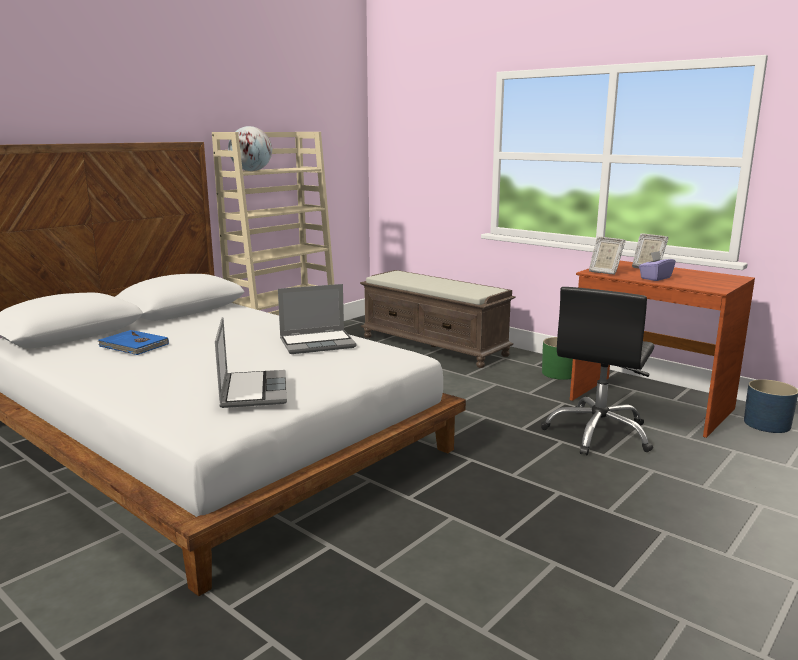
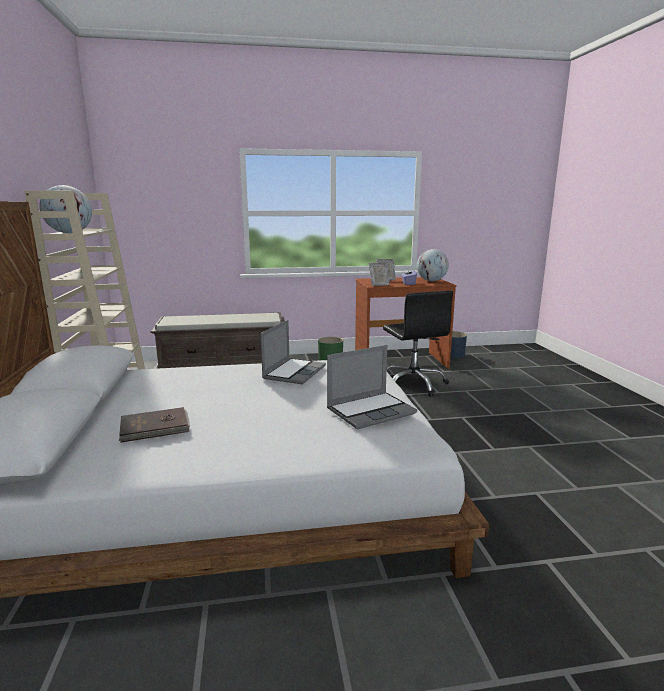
camera: 50 degrees left, 0 degrees up
(133, 345) = (155, 428): blue book -> brown book
(252, 390) = (371, 411): laptop -> laptop turned 120 degrees clockwise
(712, 281) = (431, 281): none -> globe

